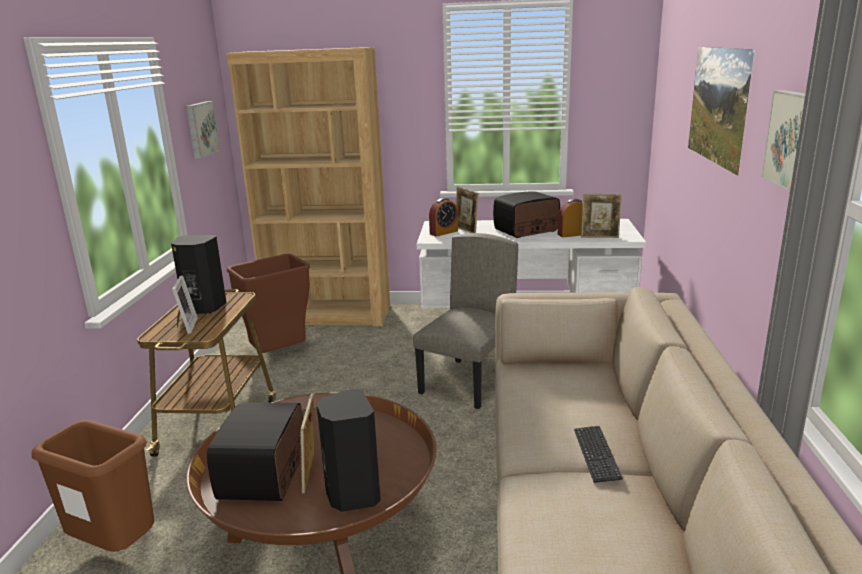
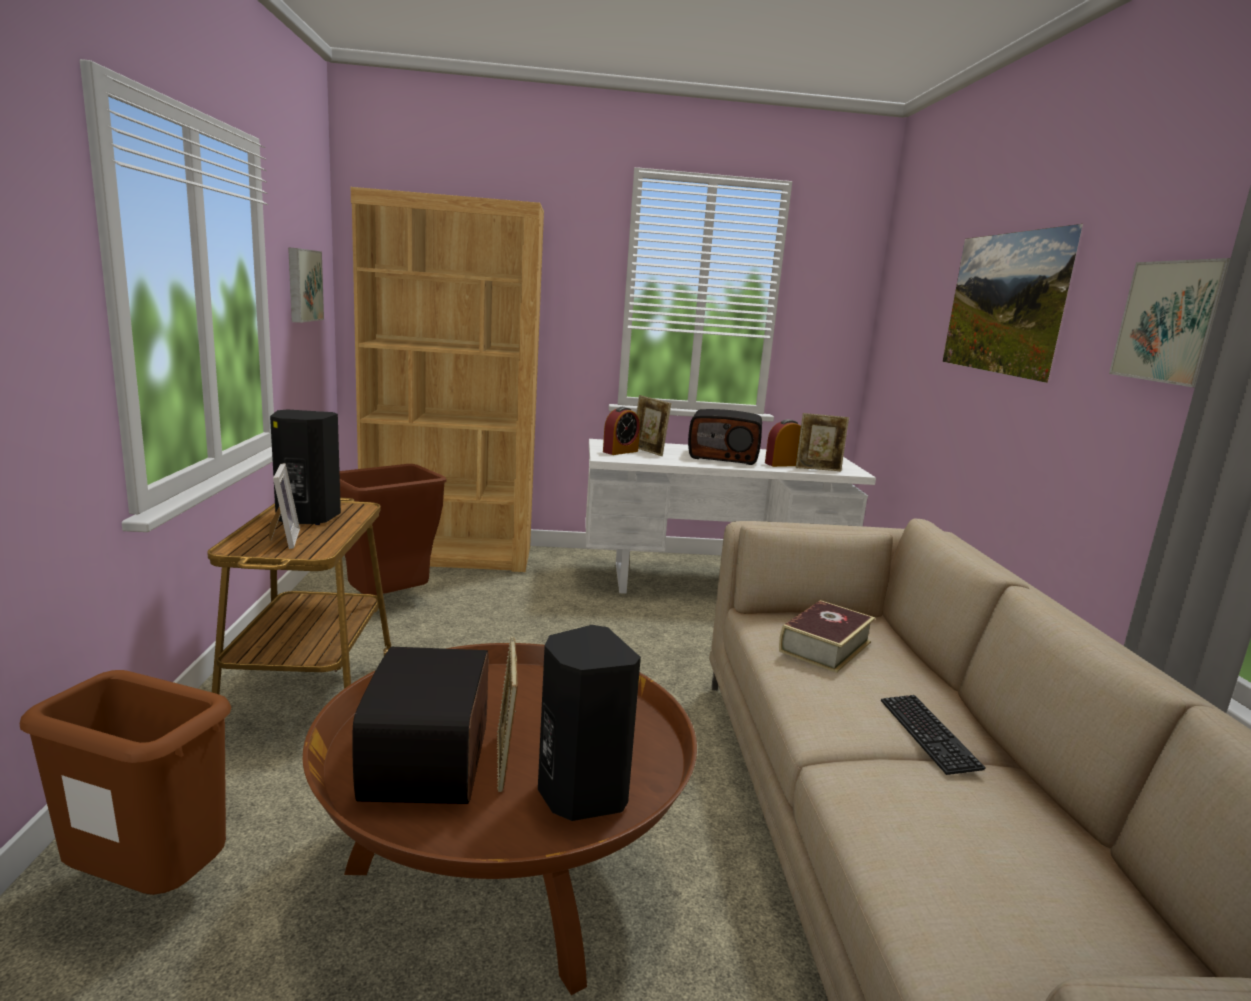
camera: 10 degrees left, 5 degrees down
(468, 383) = (657, 646): beige chair -> none
(526, 230) = (724, 457): radio -> radio turned 135 degrees counterclockwise
(552, 389) = (825, 646): none -> book

